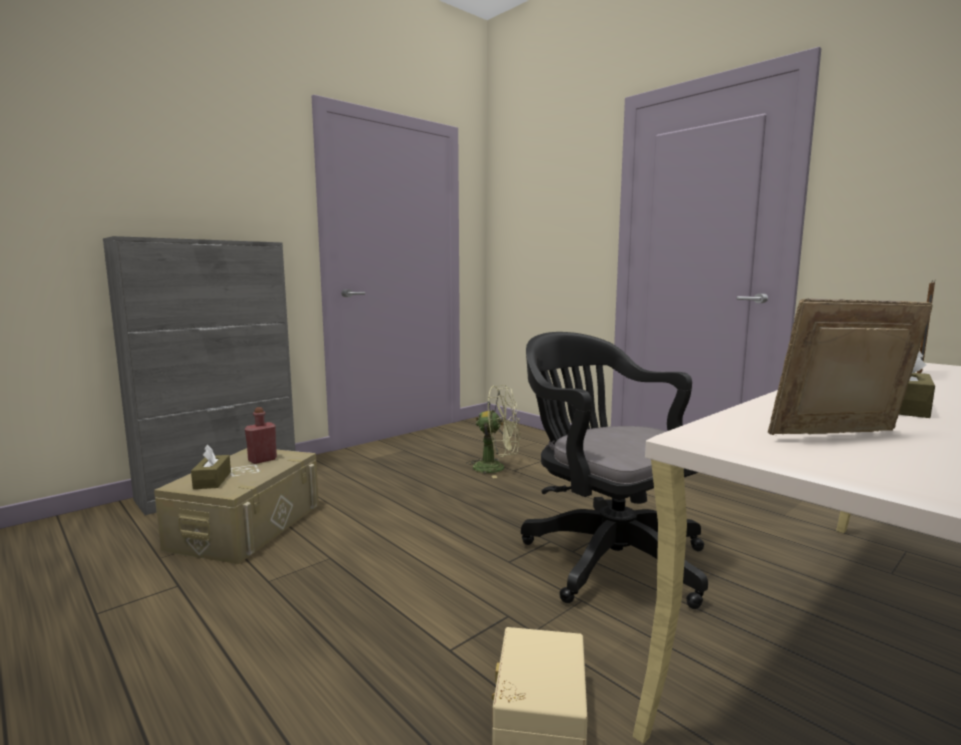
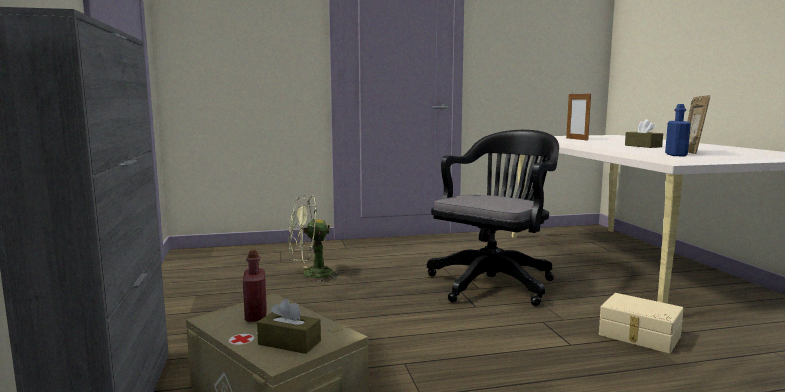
camera: 60 degrees left, 0 degrees up
(496, 468) = (311, 275): green fan -> green fan turned 150 degrees counterclockwise
(607, 556) = (494, 283): black office chair -> black office chair turned 135 degrees clockwise
(754, 429) = (676, 155): none -> blue bottle

